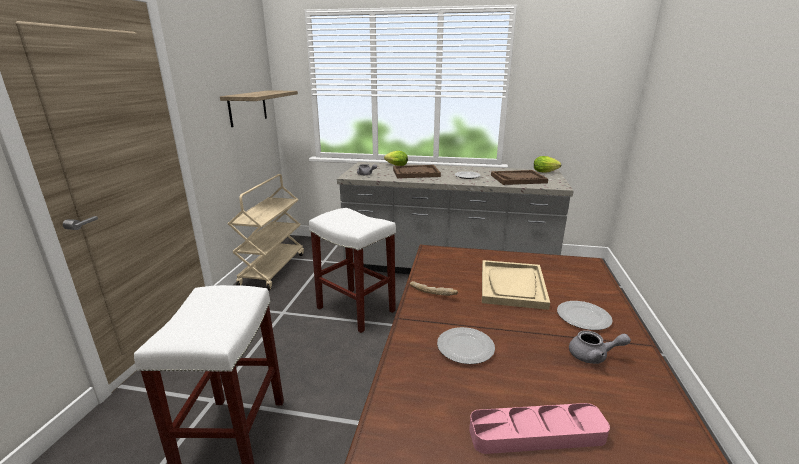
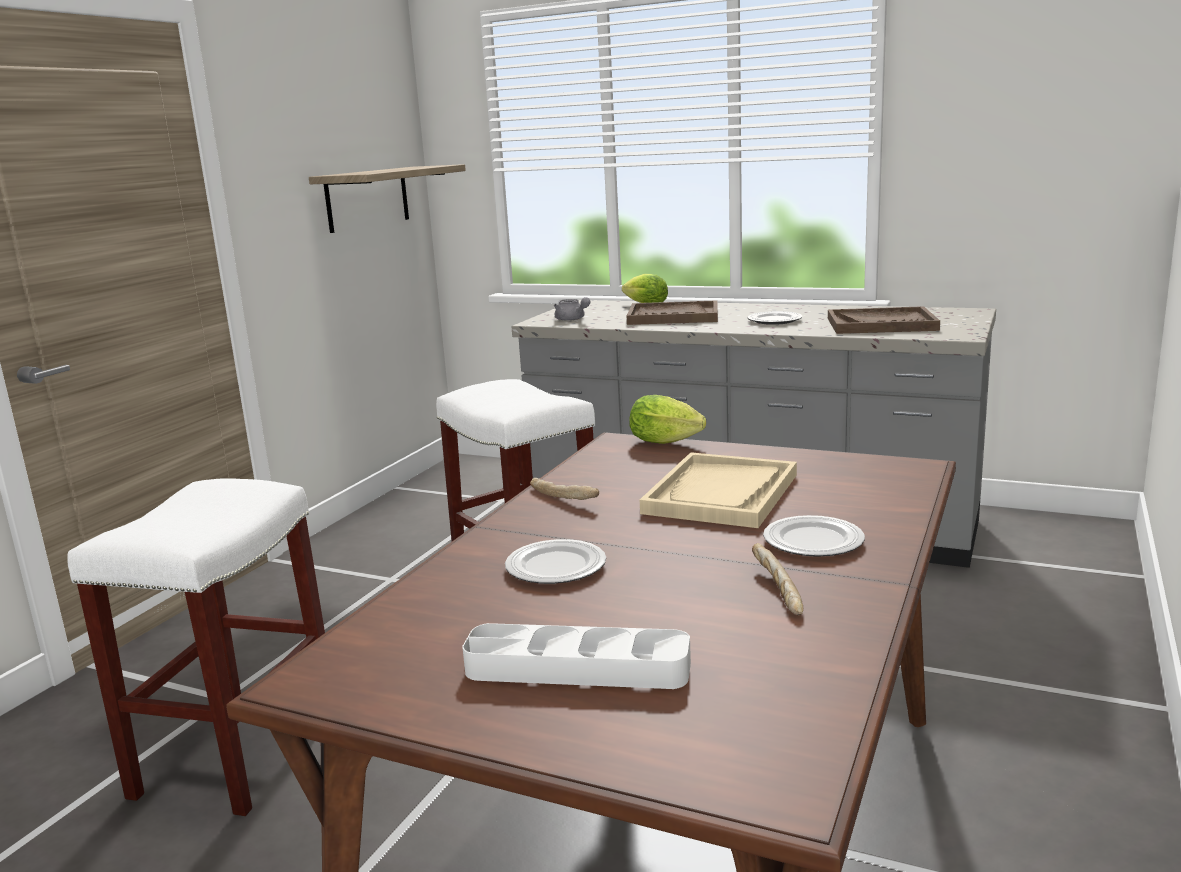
camera: 15 degrees right, 5 degrees down
(272, 269) = (401, 509): beige cart -> none
(536, 434) = (577, 668): pink tray -> white tray
(546, 172) = (960, 312): lettuce -> lettuce (669, 442)
(593, 356) = (776, 590): grey teapot -> bread

